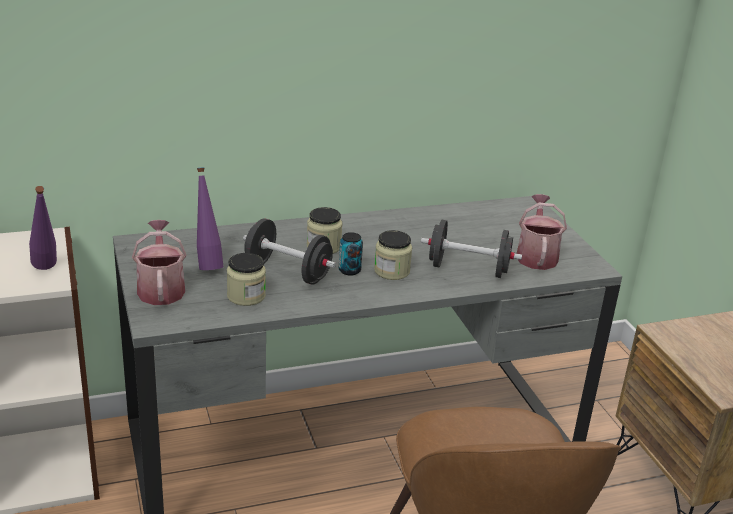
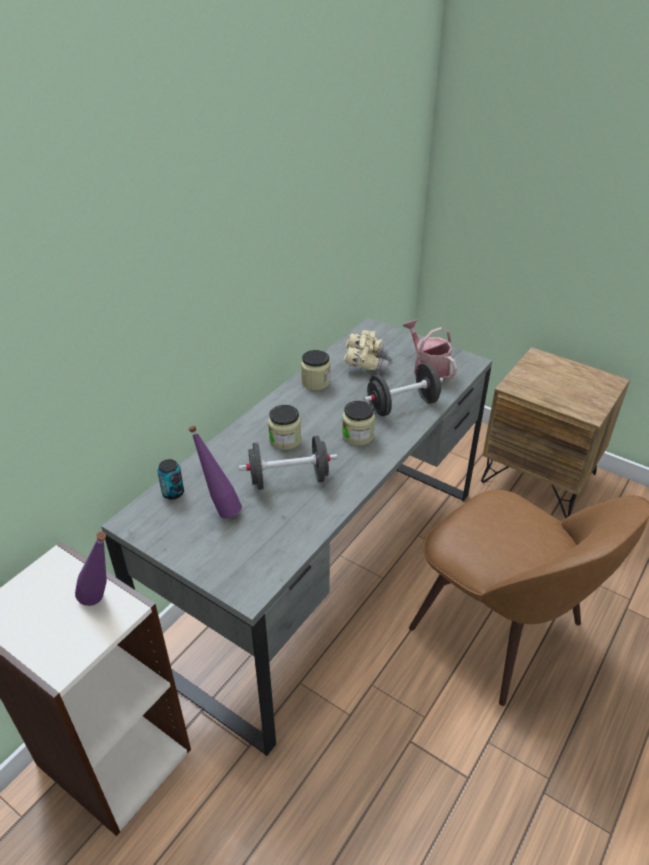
camera: 35 degrees left, 10 degrees up
(161, 288) = (212, 555): watering can -> none
(246, 296) = (286, 521): jar -> jar (315, 382)
(349, 270) = (329, 452): can -> can (173, 493)
(480, 226) = (365, 363): none -> beige binoculars

